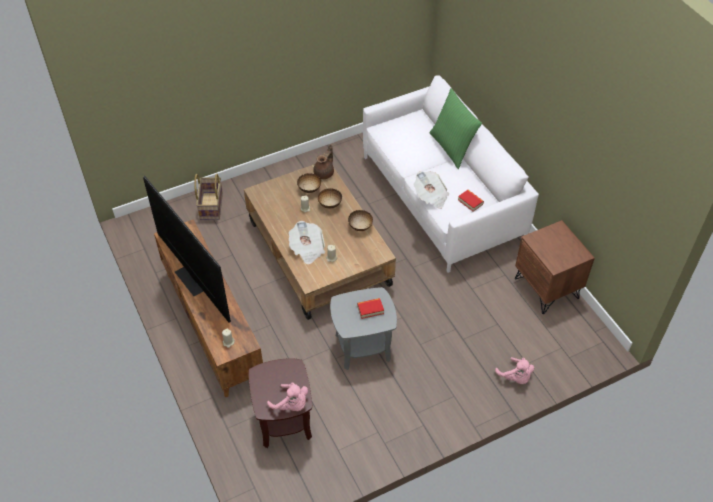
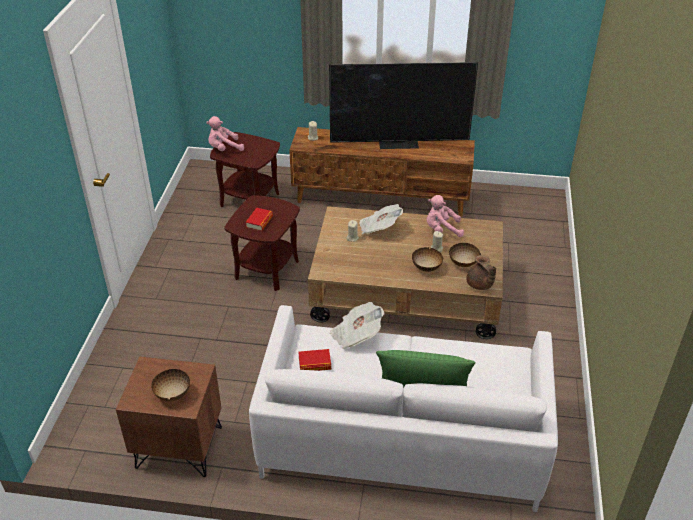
camera: 125 degrees right, 10 degrees down
(210, 206) = (537, 247): basket -> none
(360, 227) = (373, 274): bowl -> bowl (172, 394)
(363, 347) = (266, 269): grey side table -> brown side table
(515, 377) = (120, 349): pink plush toy -> pink plush toy (442, 230)

